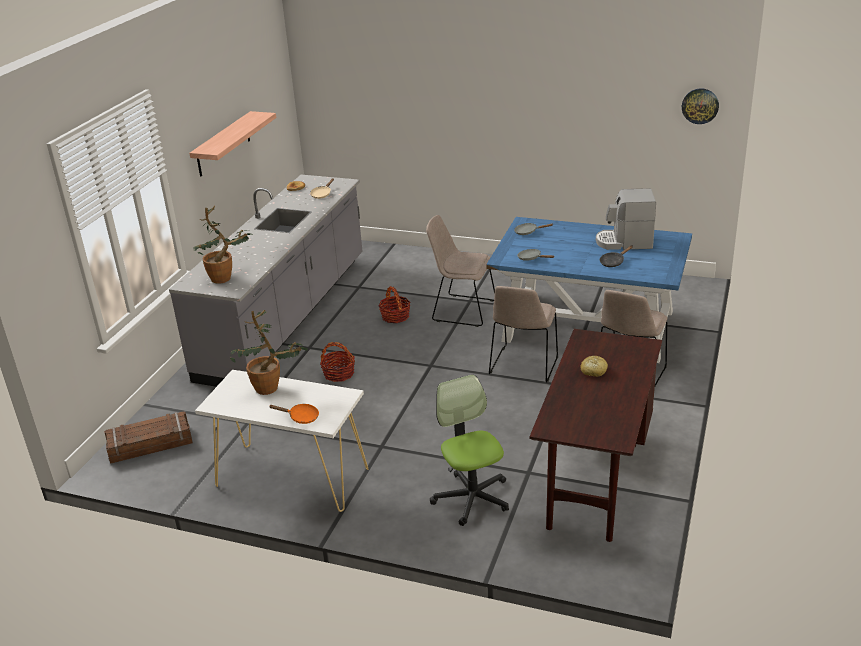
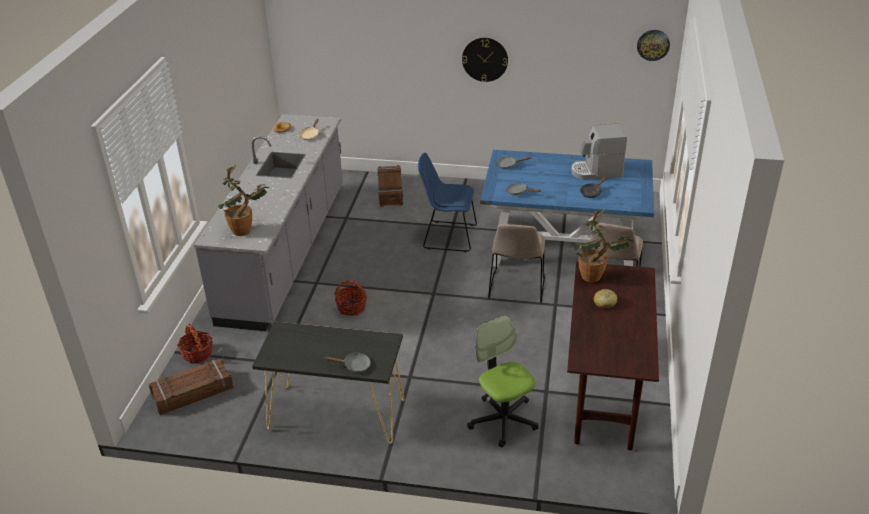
camera: 10 degrees left, 5 degrees up
(223, 144) = (220, 96): shelf -> none
(272, 389) = (318, 338): potted plant -> potted plant (596, 276)
(291, 477) = (336, 414): white console table -> black console table
(301, 417) = (354, 365): orange frying pan -> grey frying pan
(395, 316) = (388, 246): basket -> basket (197, 353)
(413, 263) = (390, 191): none -> crate
(462, 310) = (447, 236): beige chair -> blue chair
(515, 120) = (485, 59): none -> wall clock

